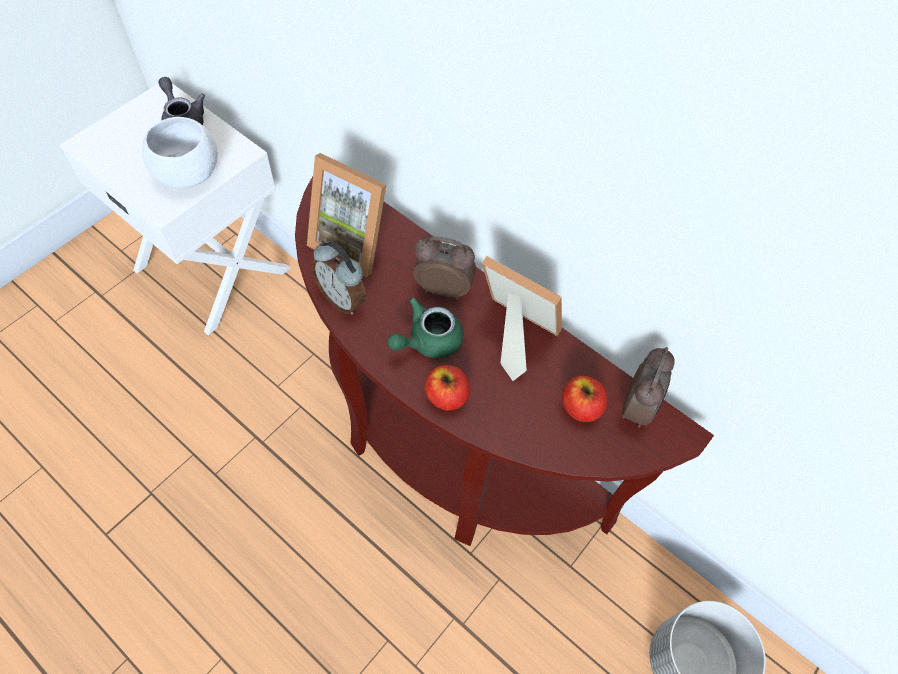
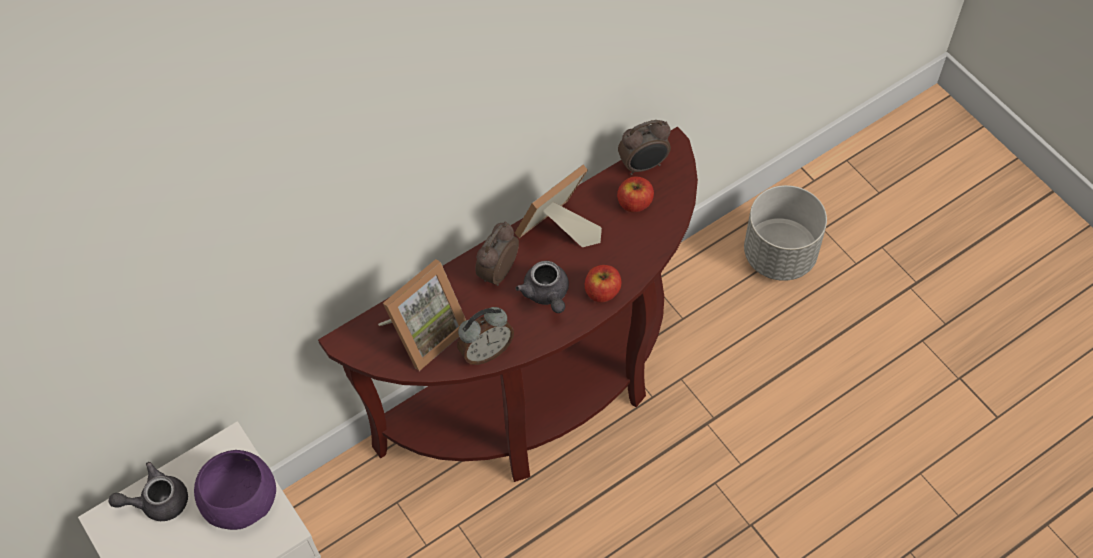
camera: 70 degrees left, 0 degrees up
(188, 172) = (240, 501): white bowl -> purple bowl
(427, 341) = (547, 294): green teapot -> grey teapot
(638, 407) = (644, 166): alarm clock -> alarm clock turned 120 degrees clockwise

